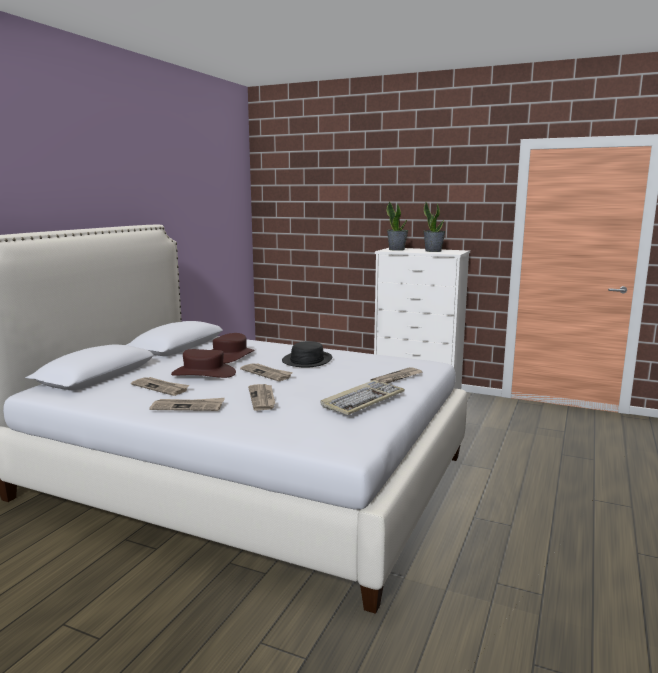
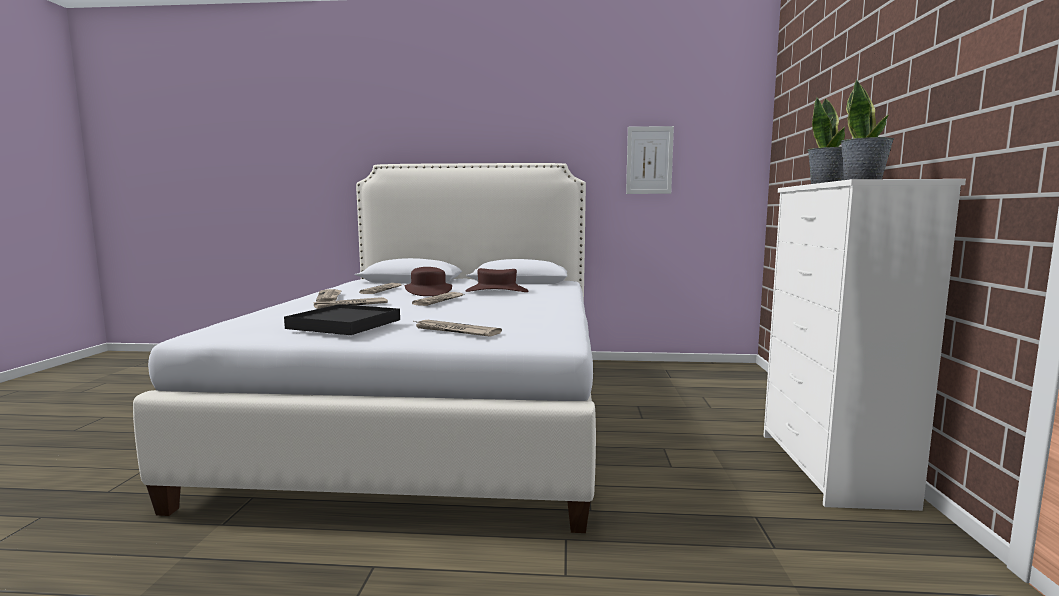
camera: 70 degrees right, 5 degrees down
(199, 217) = (649, 160): none -> picture
(307, 360) = (506, 305): black hat -> none
(363, 400) = (345, 324): keyboard -> black tray

